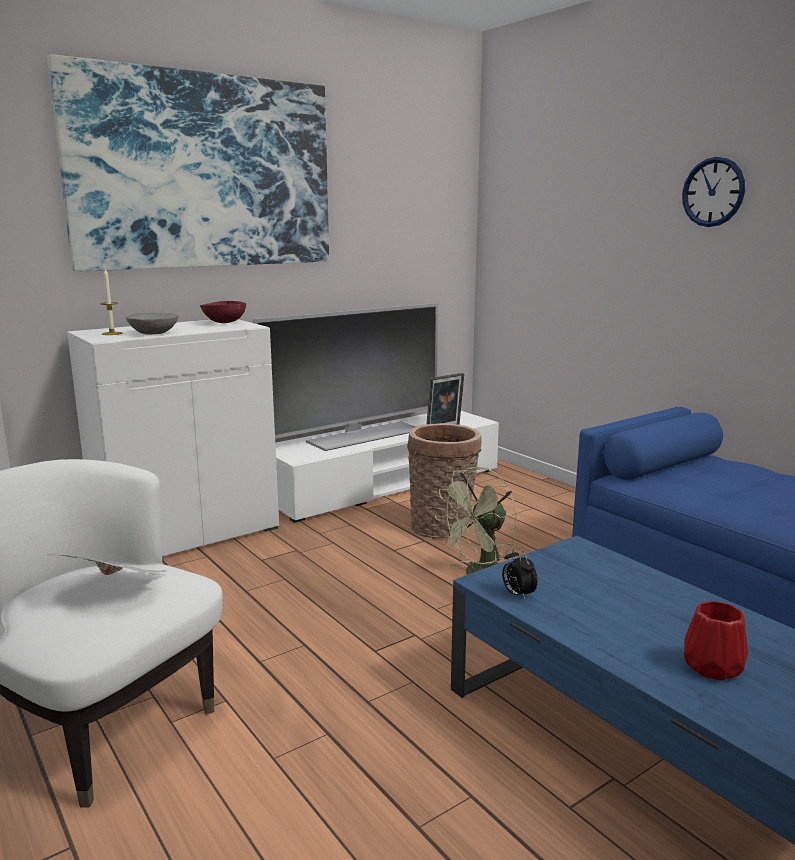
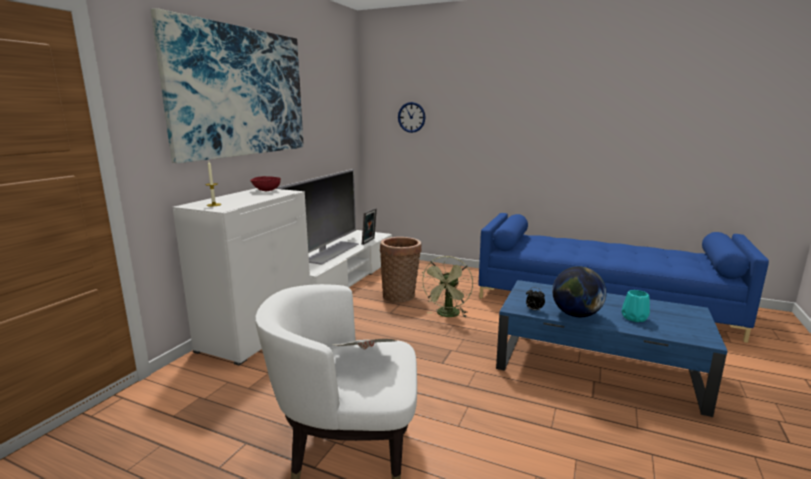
camera: 30 degrees left, 0 degrees up
(153, 333) = (243, 202): grey bowl -> none
(588, 625) = (576, 315): none -> globe
(711, 667) = (634, 318): red vase -> turquoise vase
(713, 192) = (510, 106): wall clock -> wall clock (411, 117)

